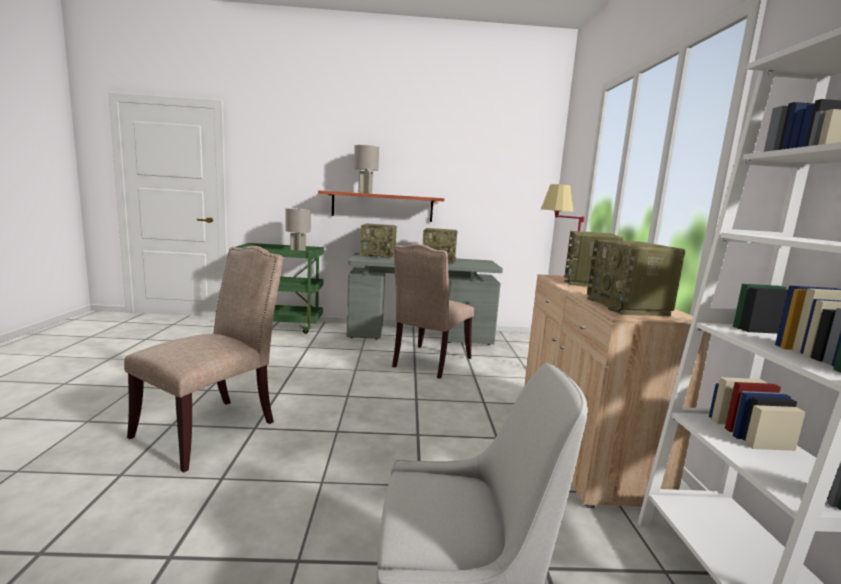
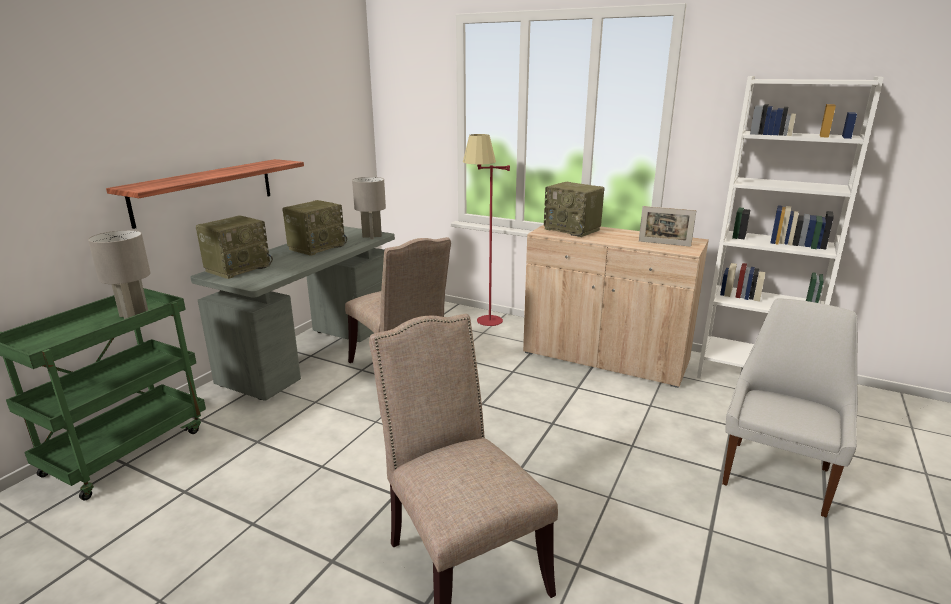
camera: 60 degrees left, 10 degrees up
(365, 193) = (199, 177): grey table lamp -> grey table lamp (372, 236)
(628, 307) = (664, 243): radio -> picture frame

